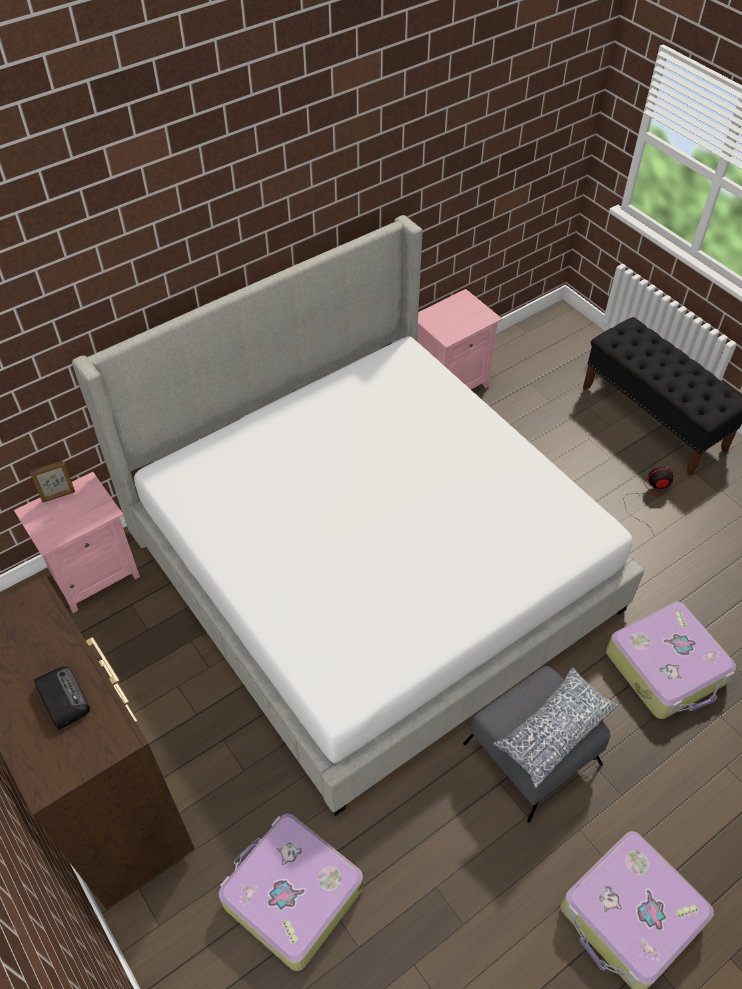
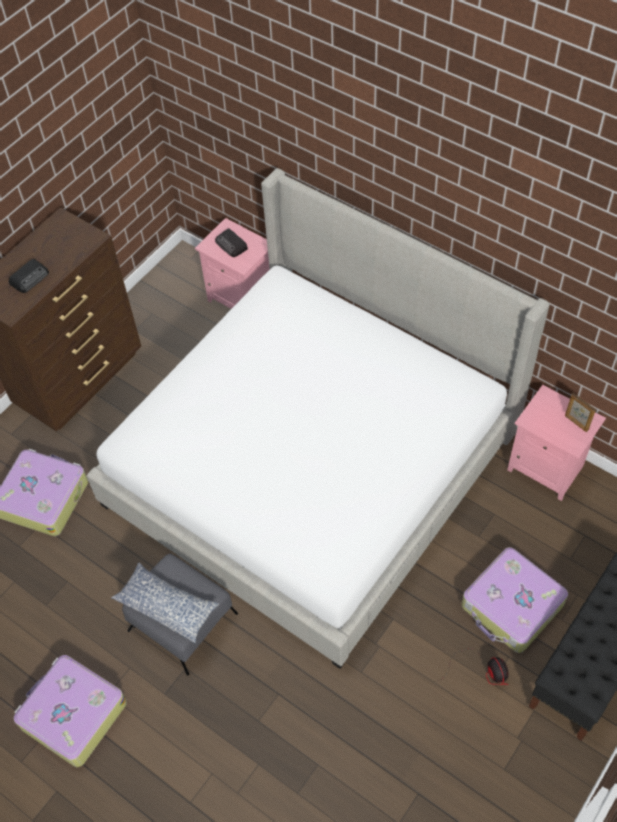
camera: 75 degrees right, 5 degrees up
(58, 496) = (245, 235): picture frame -> picture frame (576, 423)
(65, 514) = (231, 245): none -> radio
(666, 668) = (292, 713): suitcase -> suitcase (512, 606)

